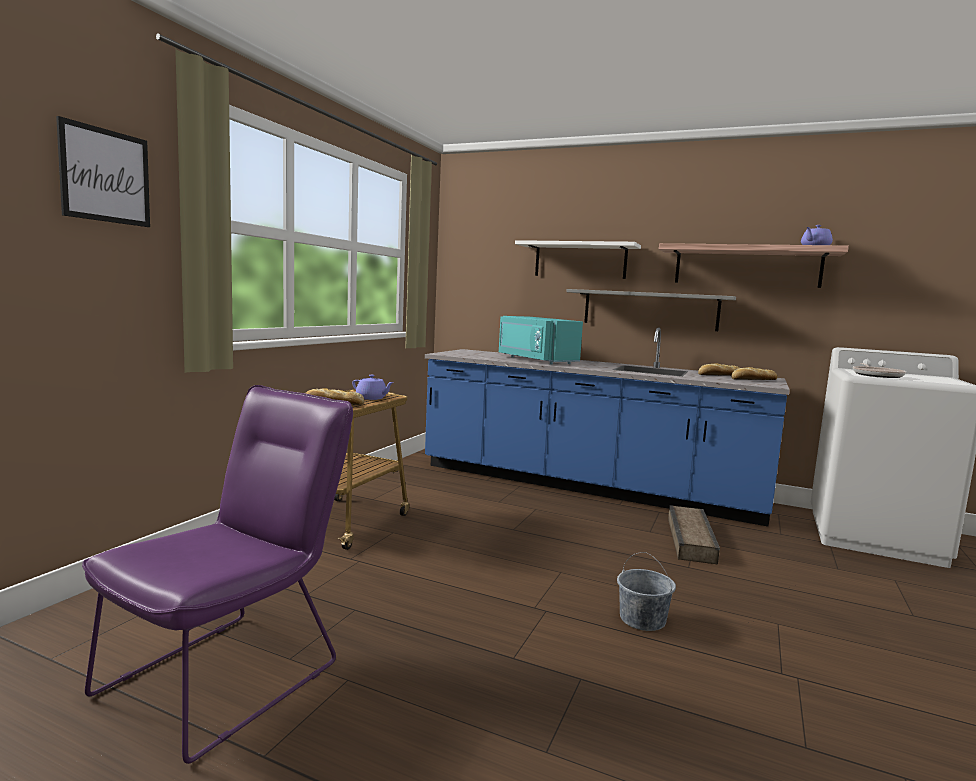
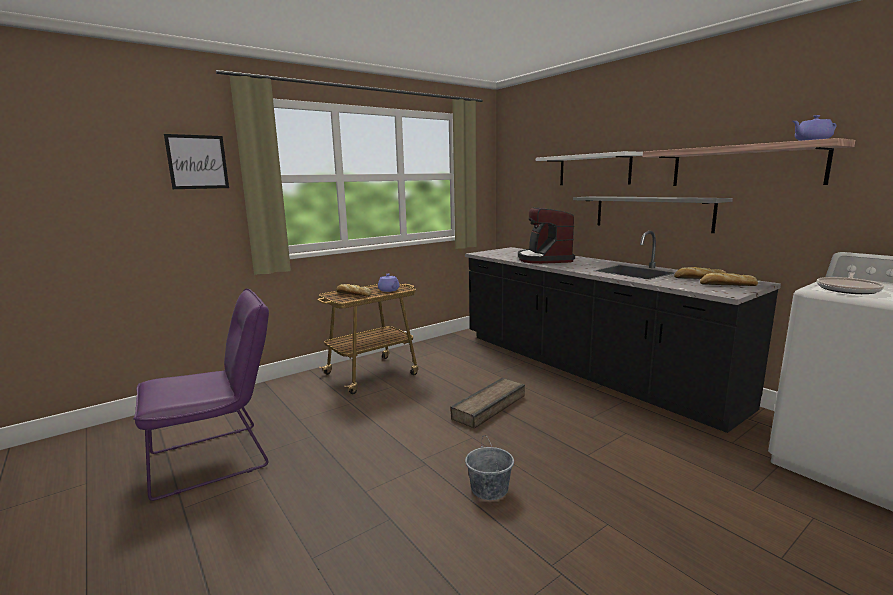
camera: 30 degrees right, 5 degrees up
(535, 360) = (544, 259): turquoise microwave -> coffee machine
(587, 485) = (585, 368): blue counter -> black counter
(692, 539) = (623, 431): crate -> crate (490, 407)

